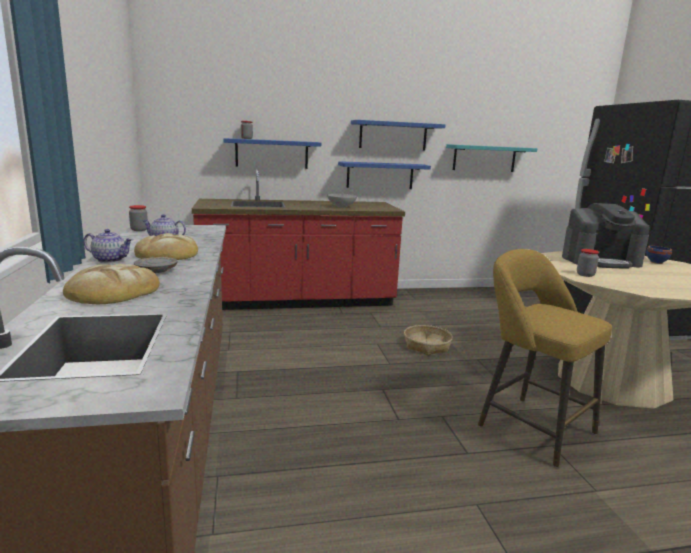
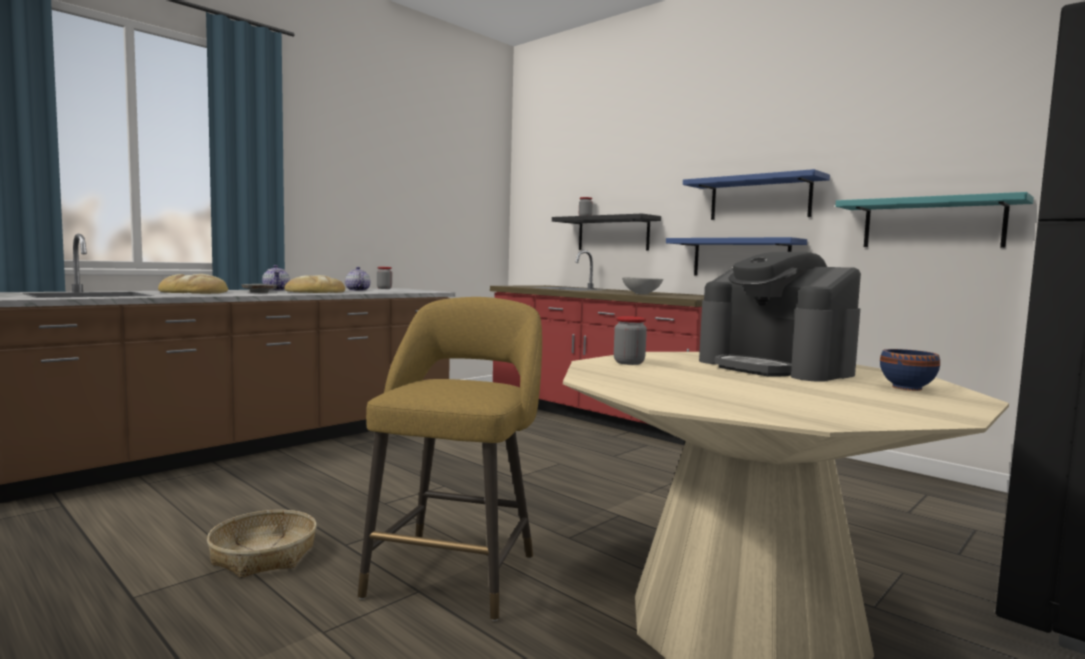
camera: 55 degrees right, 10 degrees down
(272, 153) = (613, 233): blue shelf -> black shelf
(426, 346) = (604, 484): basket -> basket (264, 555)

